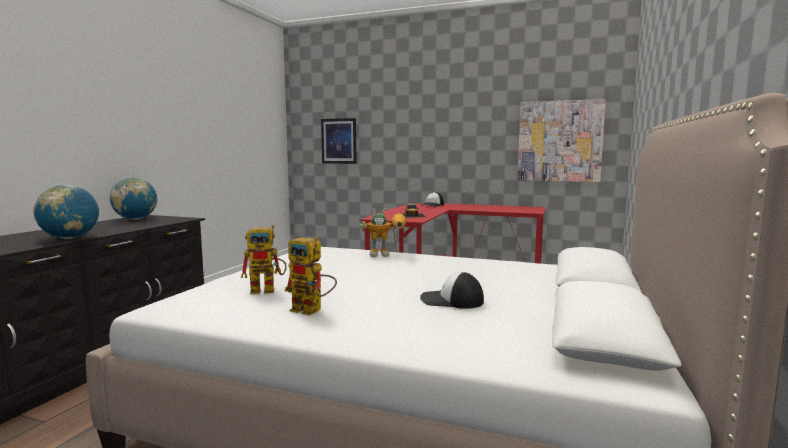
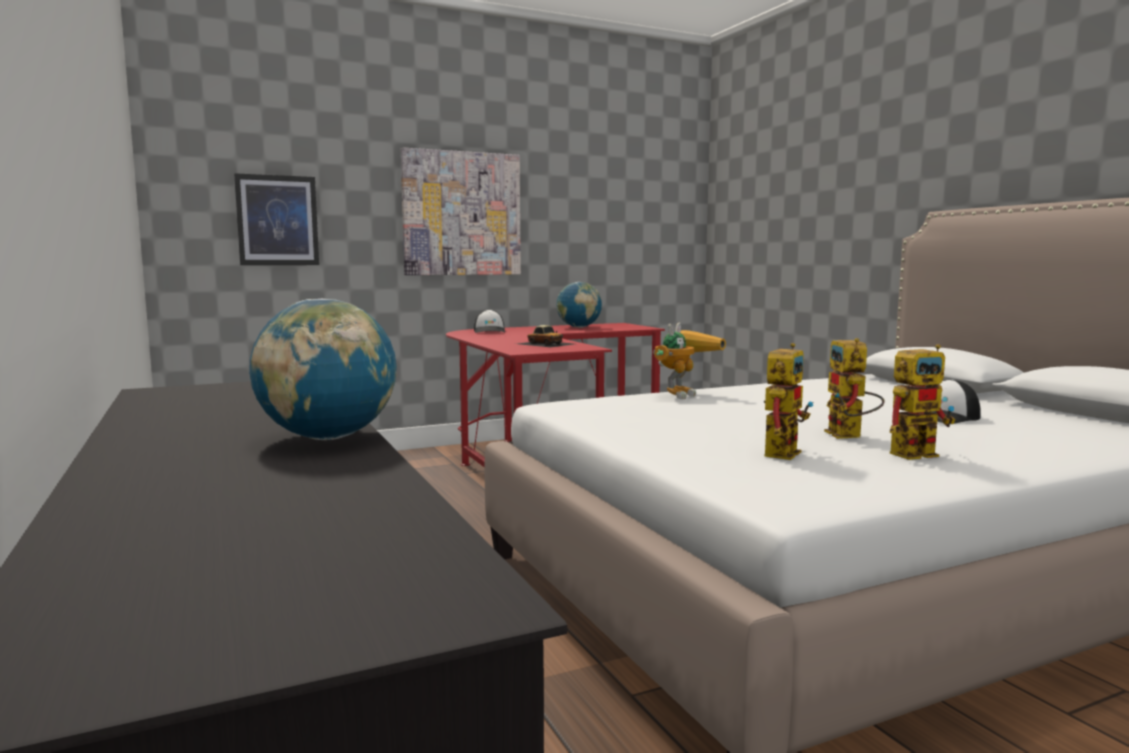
camera: 45 degrees left, 0 degrees up
(135, 219) = (186, 397): globe -> globe (579, 327)
(334, 293) = (849, 436): none -> toy robot
(559, 141) = (635, 231): picture -> picture (461, 214)

